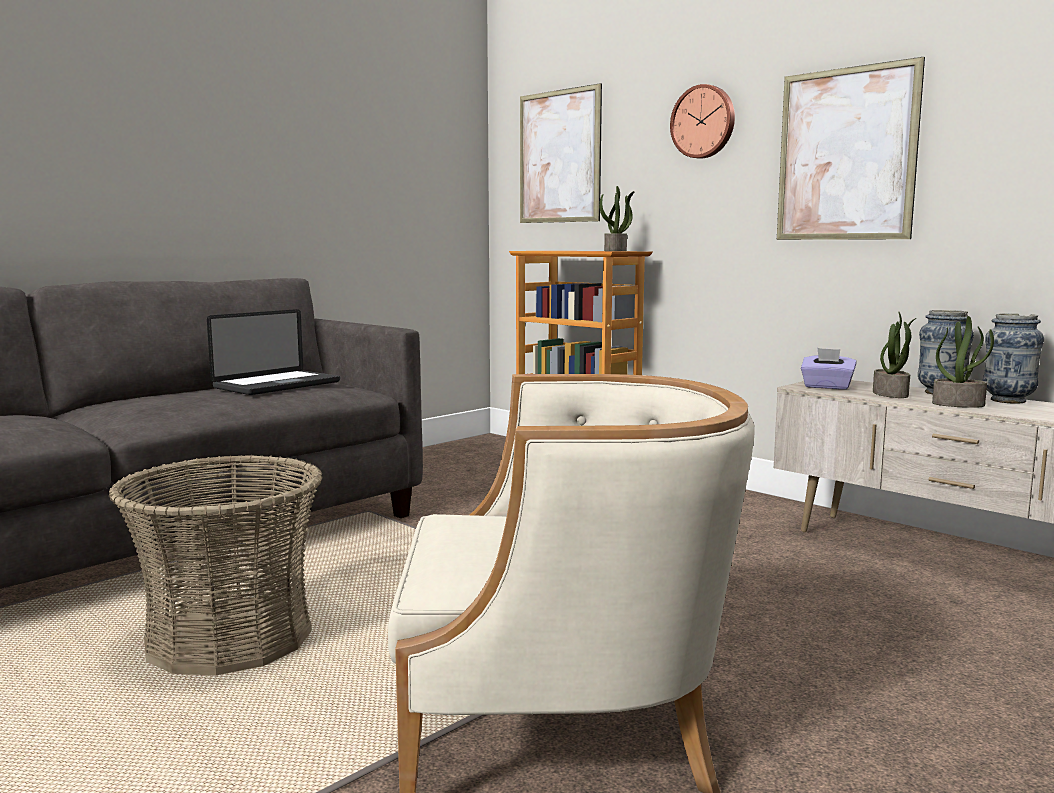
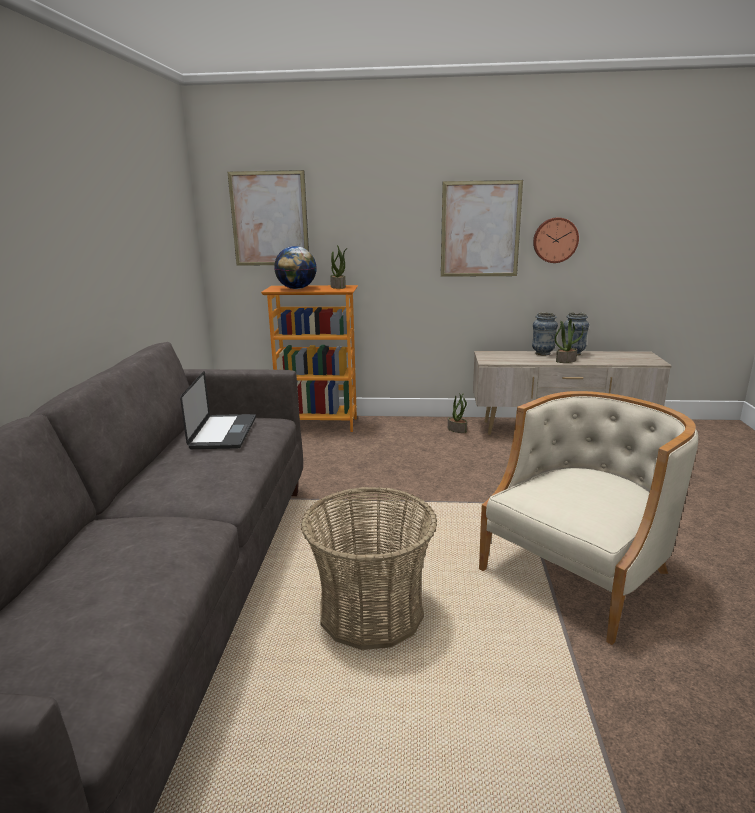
camera: 40 degrees left, 10 degrees up
(559, 250) = (296, 289): none -> globe
(704, 122) = (387, 203): wall clock -> wall clock (555, 240)
(827, 387) = (496, 359): purple tissue box -> none
(891, 394) = (530, 359): potted plant -> potted plant (457, 429)

